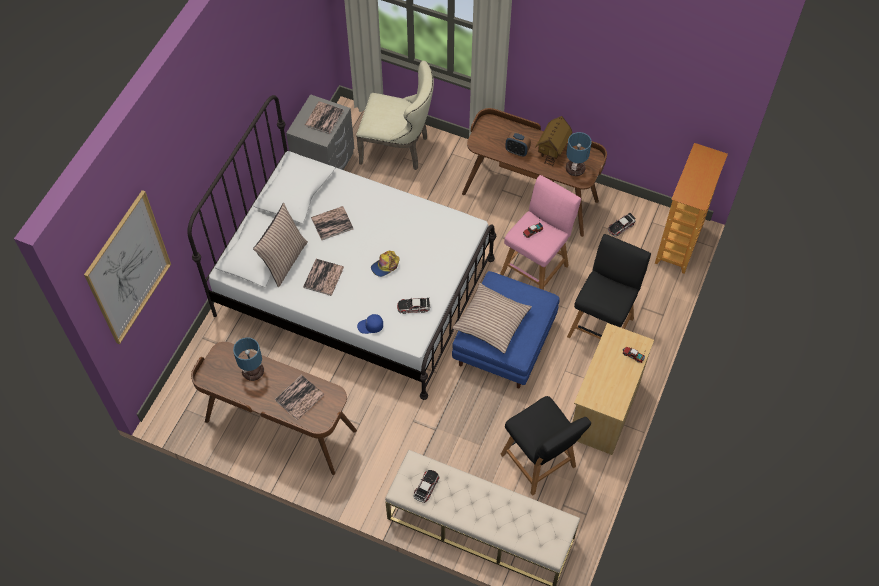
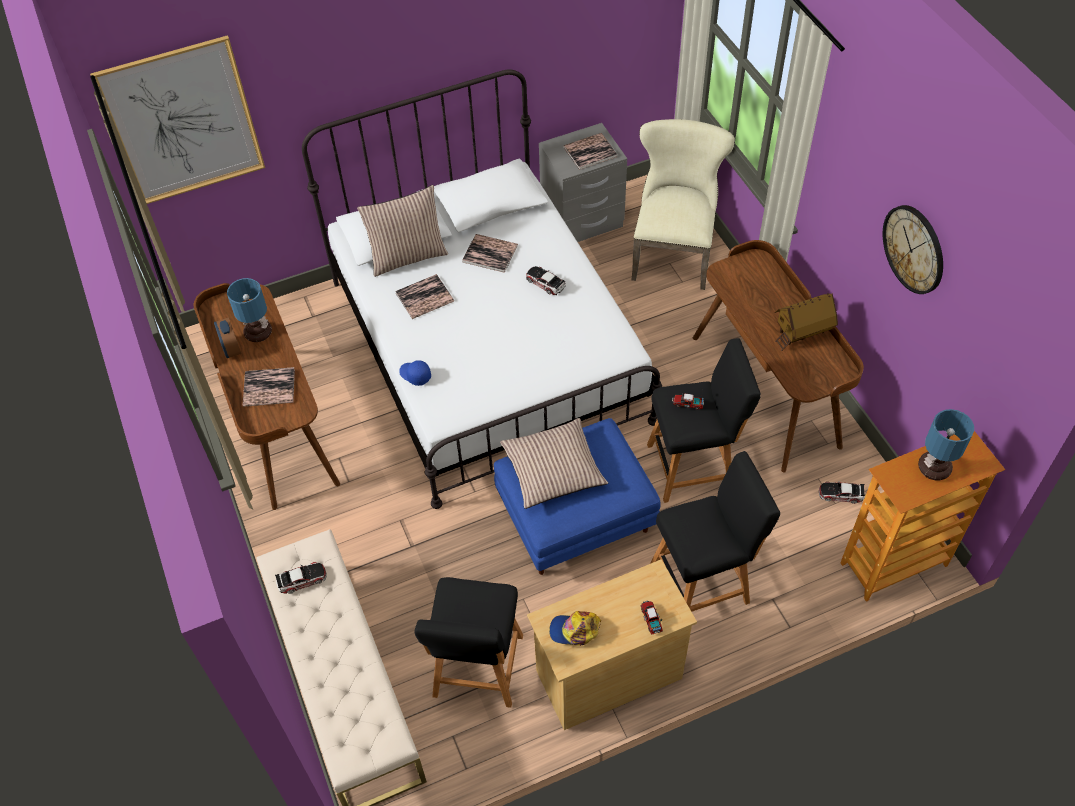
camera: 45 degrees right, 5 degrees down
(385, 265) = (495, 328): cap -> cap (574, 630)
(398, 149) = (673, 251): beige chair -> beige chair turned 135 degrees counterclockwise
(413, 307) = (477, 388): toy car -> toy car (545, 283)
(517, 151) = (757, 308): alarm clock -> alarm clock (231, 348)
(536, 267) = (694, 466): pink stool -> black stool
(575, 168) = (806, 370): table lamp -> table lamp (934, 467)
(613, 65) = (914, 249): none -> wall clock

